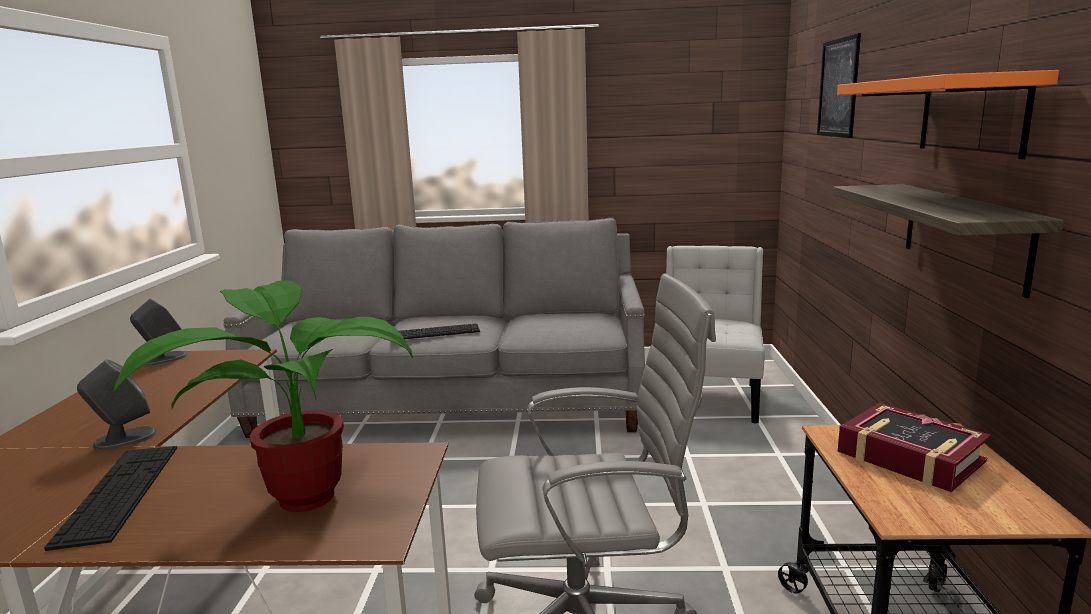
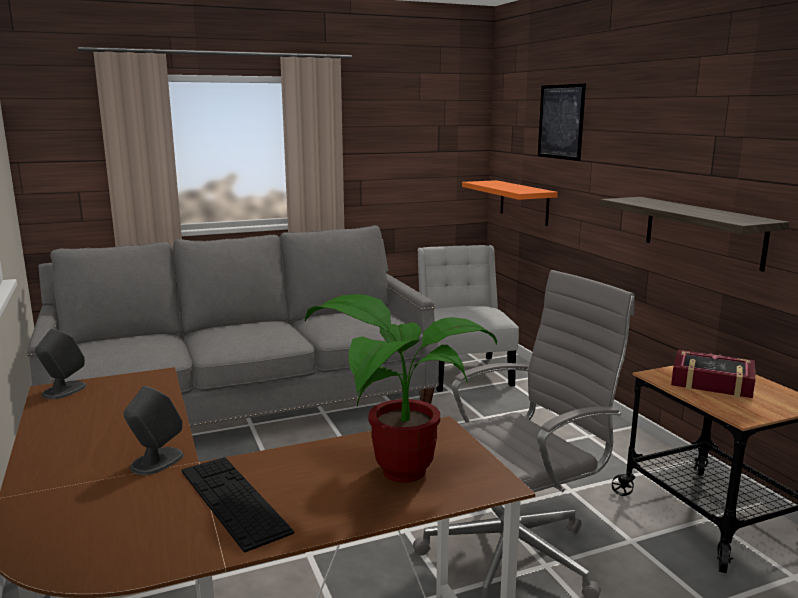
camera: 25 degrees left, 0 degrees up
(435, 332) = (251, 340): keyboard -> none
(971, 115) = (705, 152): orange shelf -> orange shelf (524, 202)

